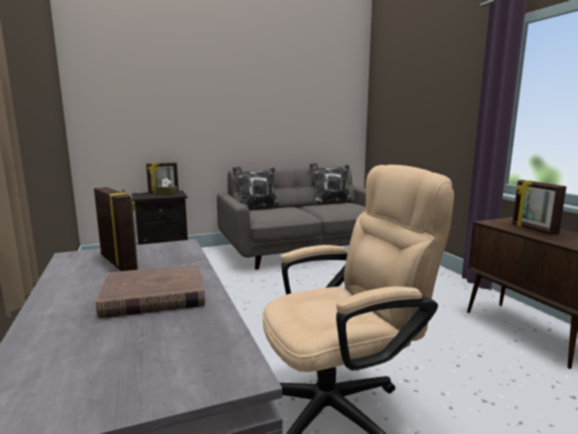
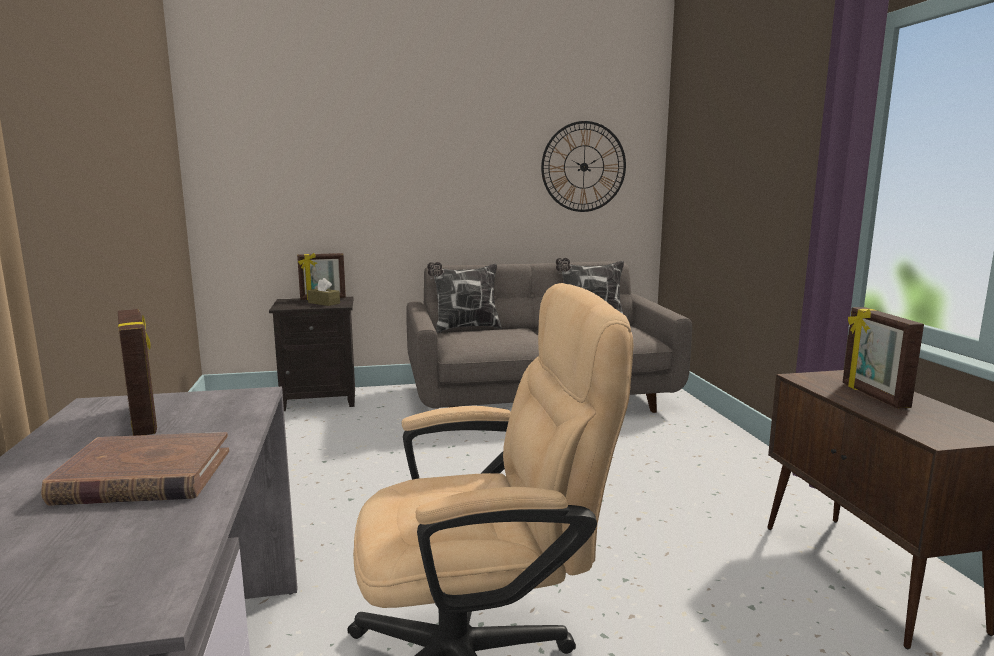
camera: 10 degrees right, 0 degrees up
(321, 108) = (583, 167): none -> wall clock

